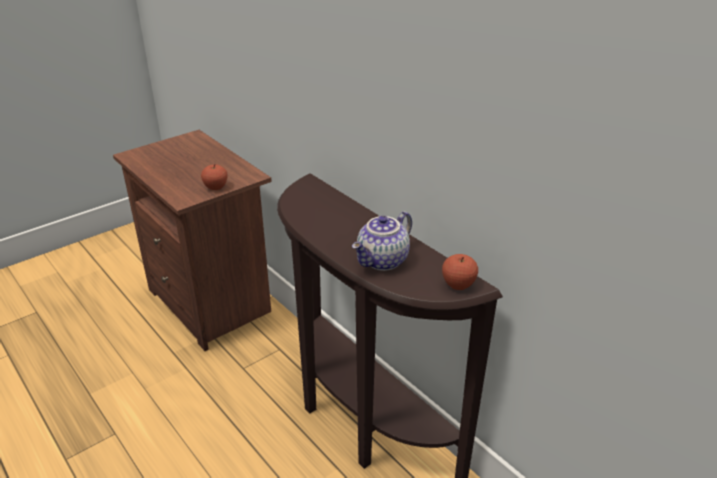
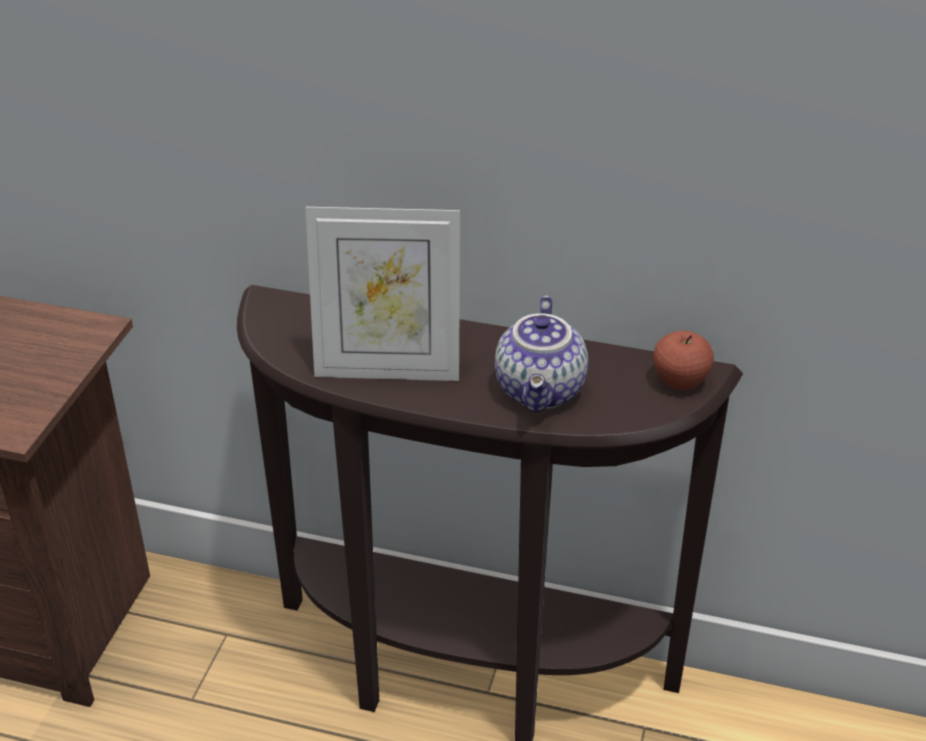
camera: 35 degrees left, 5 degrees up
(216, 187) = (47, 378): apple -> none
(325, 225) = (387, 369): none -> picture frame

